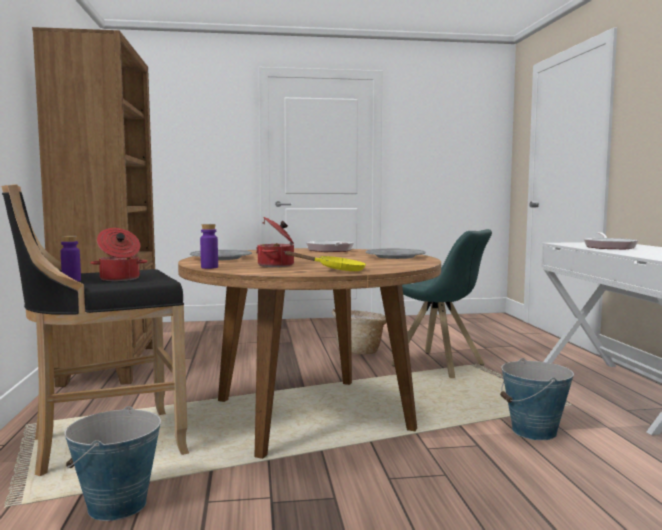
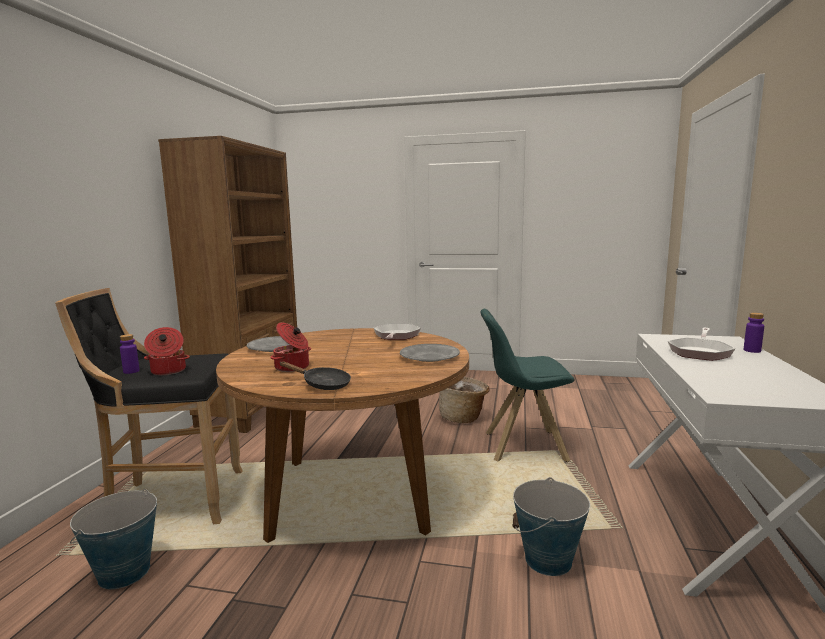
camera: 20 degrees right, 5 degrees up
(209, 267) = (232, 367): purple bottle -> purple bottle (752, 350)
(336, 270) = (322, 384): yellow frying pan -> black frying pan
(439, 365) = (524, 446): turquoise chair -> turquoise chair turned 120 degrees clockwise

